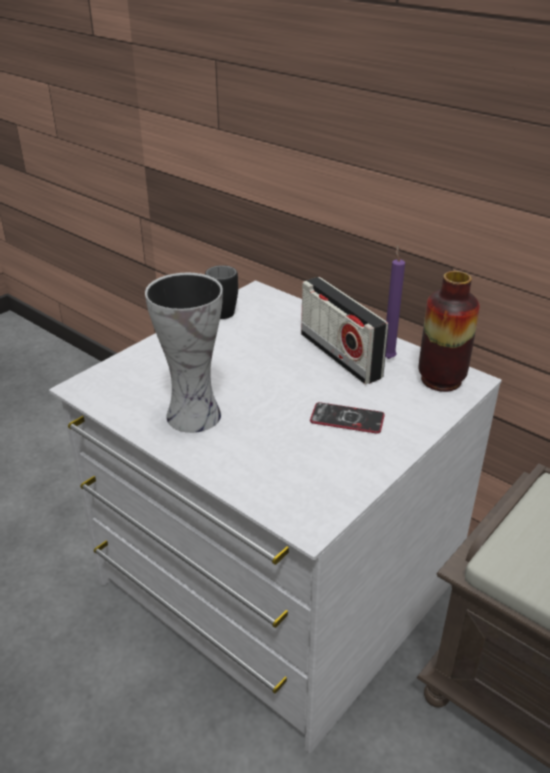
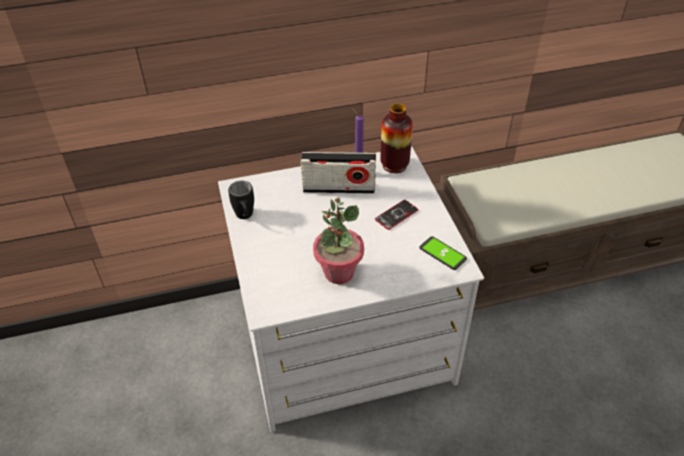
camera: 55 degrees left, 10 degrees up
(192, 414) = (338, 272): vase -> potted plant
(318, 491) = (442, 254): none -> phone

